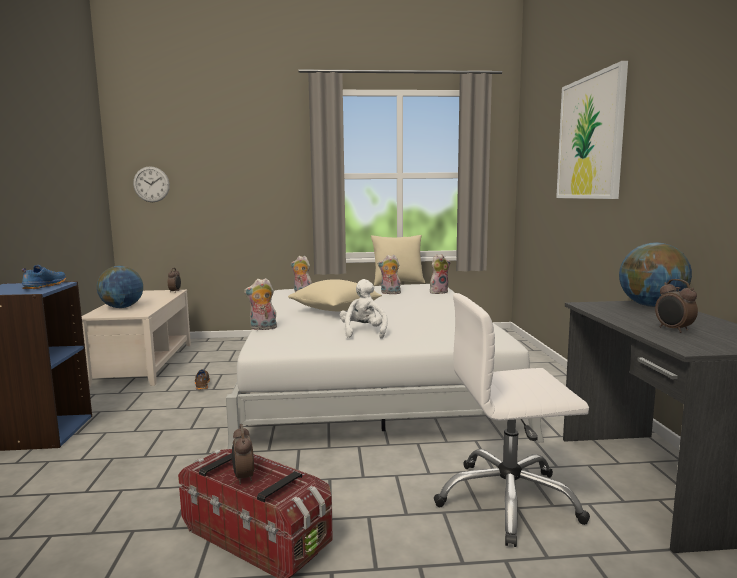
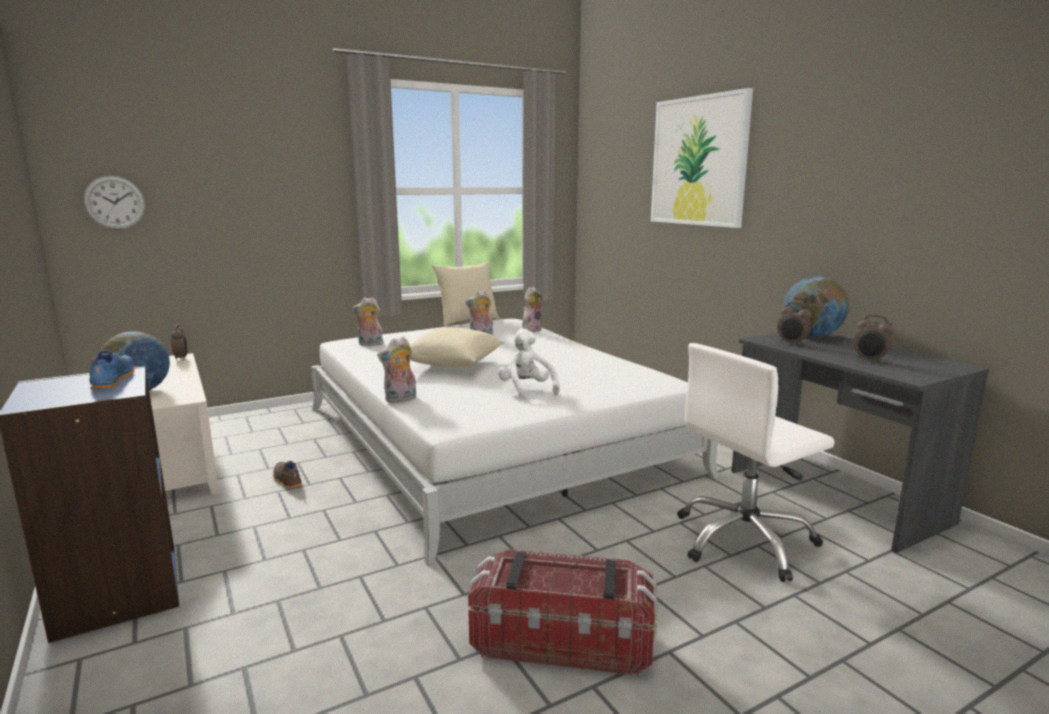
camera: 25 degrees left, 5 degrees up
(243, 478) = (555, 580): alarm clock -> alarm clock (791, 343)

